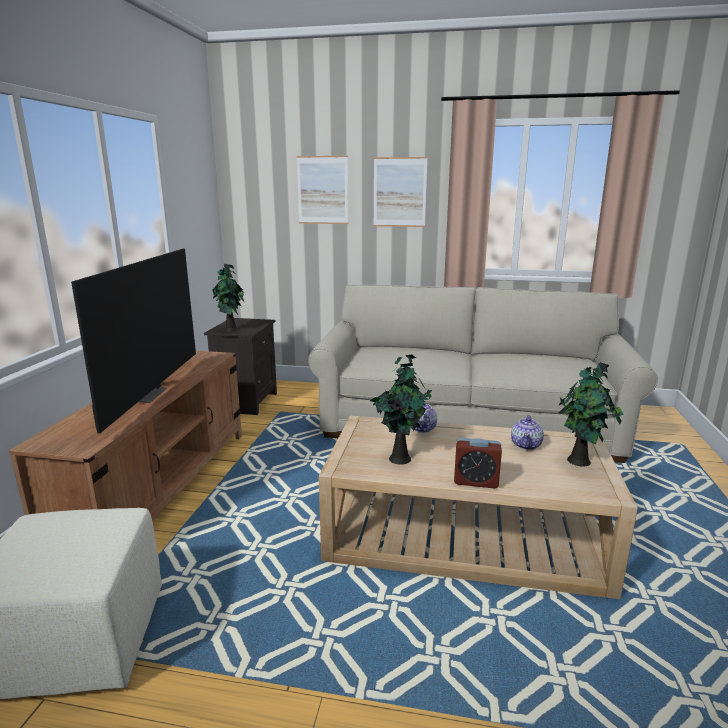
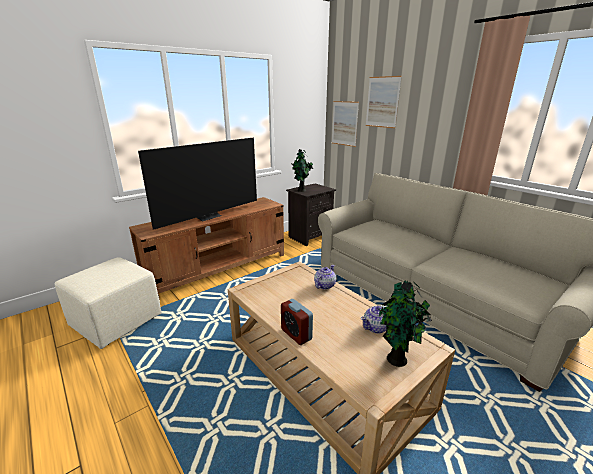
camera: 40 degrees right, 5 degrees up
(399, 192) = (434, 105): picture -> picture (344, 123)
(400, 457) = (282, 298): potted plant -> none

